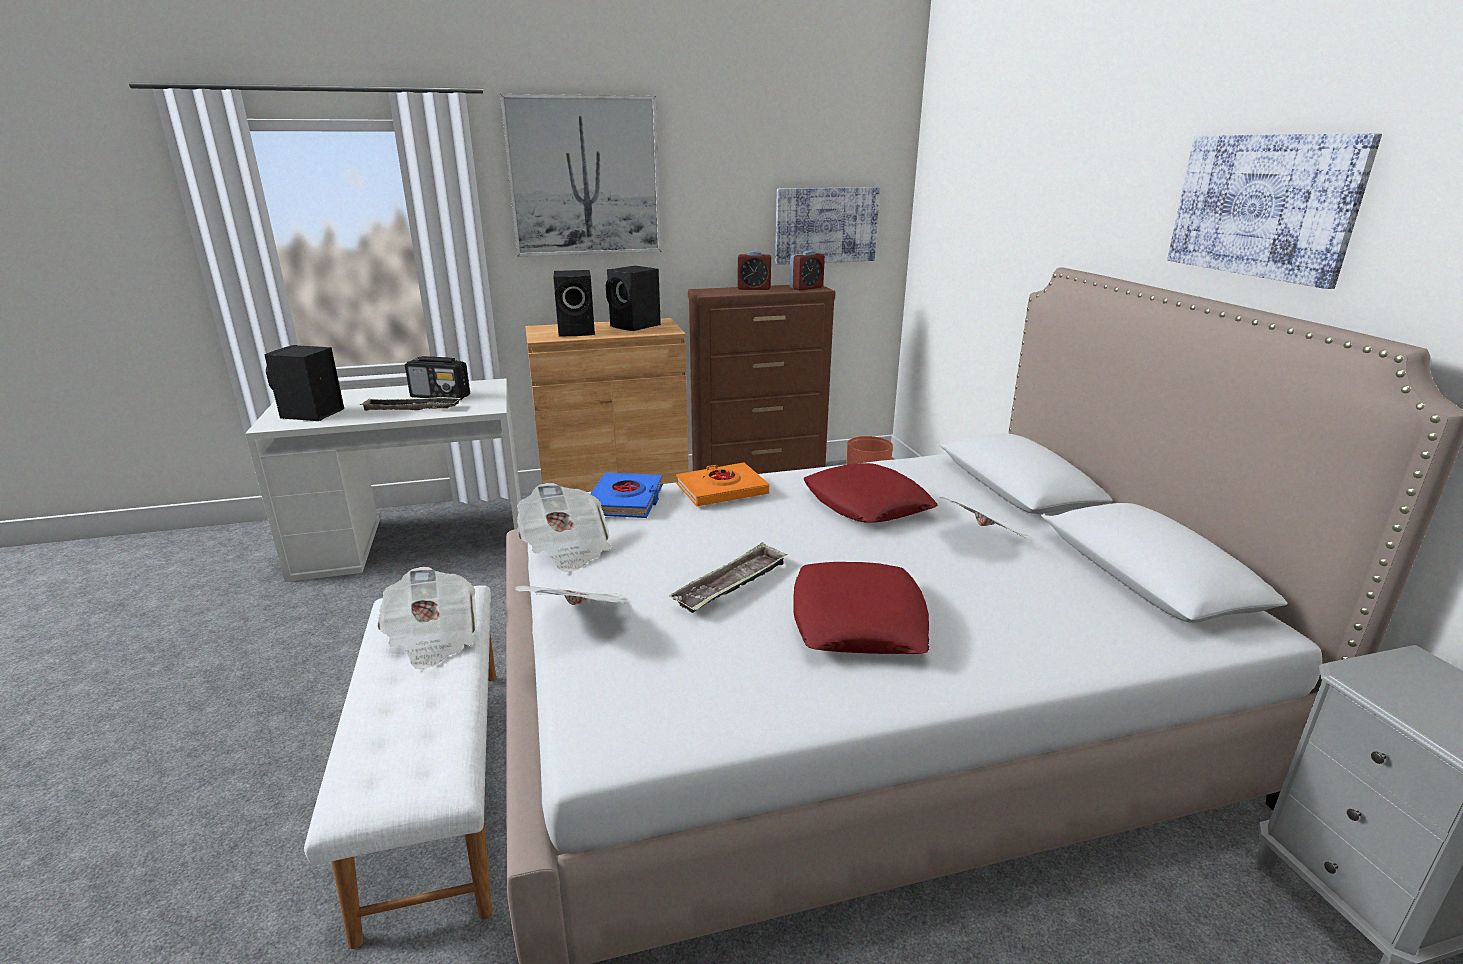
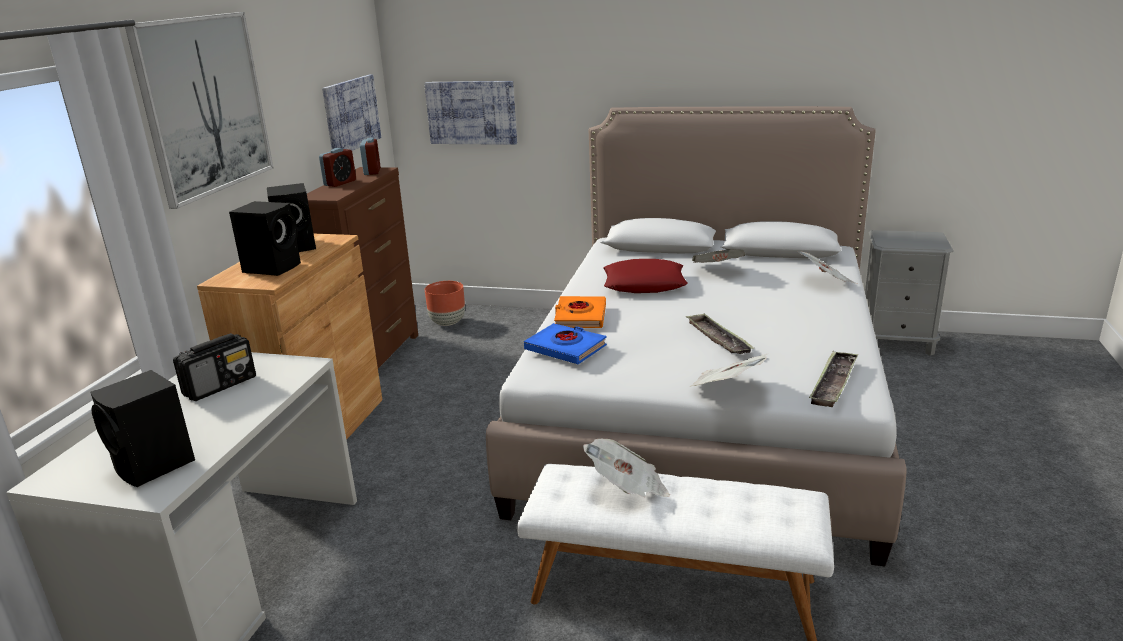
camera: 60 degrees left, 0 degrees up
(412, 409) = (239, 403): tray -> tray (833, 383)
(566, 549) = (622, 381): newspaper -> newspaper (825, 282)
(858, 621) = (780, 317): red pillow -> none
(1263, 206) = (739, 55): picture -> picture (471, 112)

